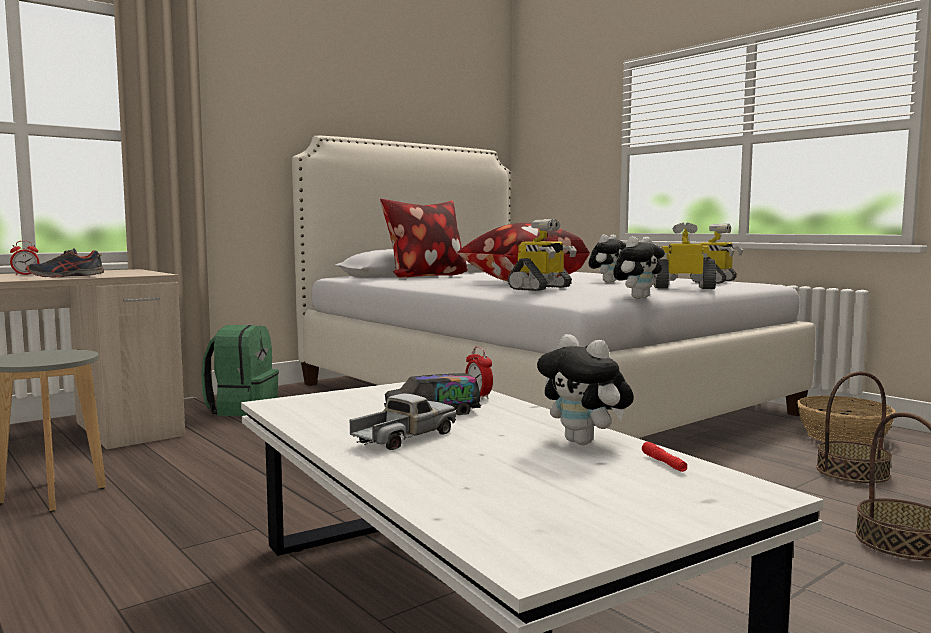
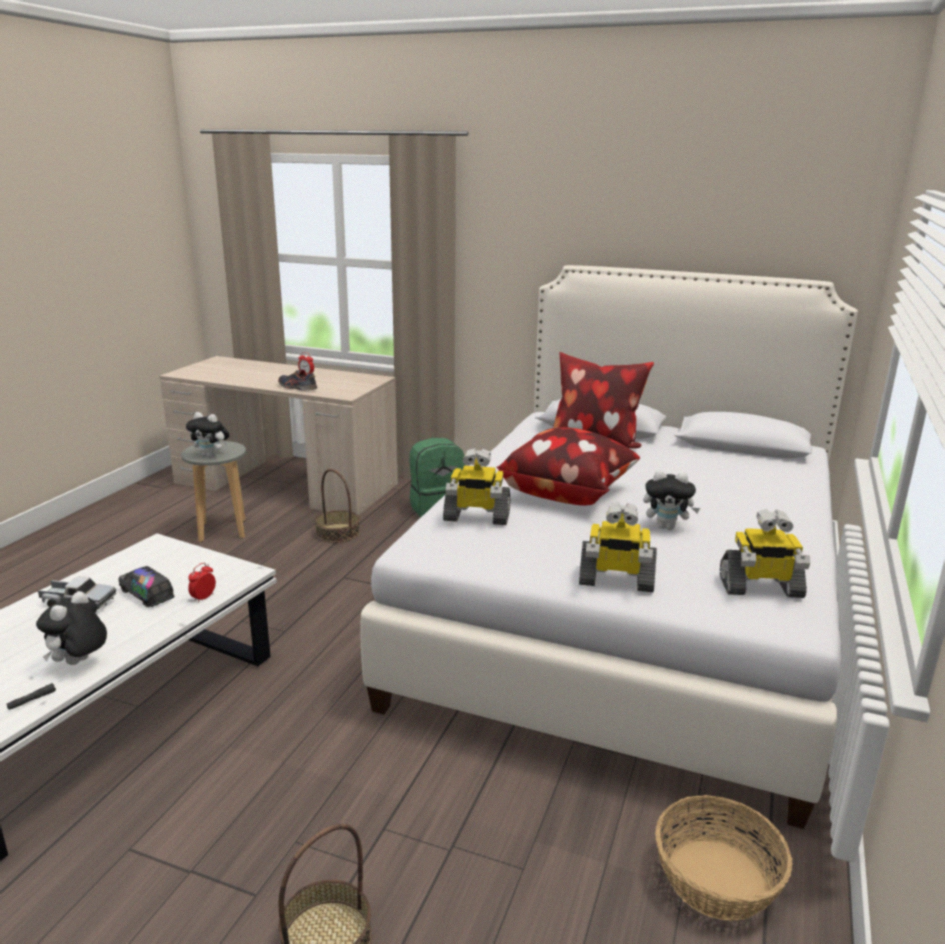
camera: 60 degrees right, 15 degrees up
(638, 298) = (475, 572): plush toy -> plush toy (211, 455)
(664, 463) = (32, 700): red flashlight -> black flashlight
(684, 288) = (615, 580): toy robot -> toy robot turned 120 degrees clockwise
(852, 472) = (548, 893): basket -> basket (337, 533)

